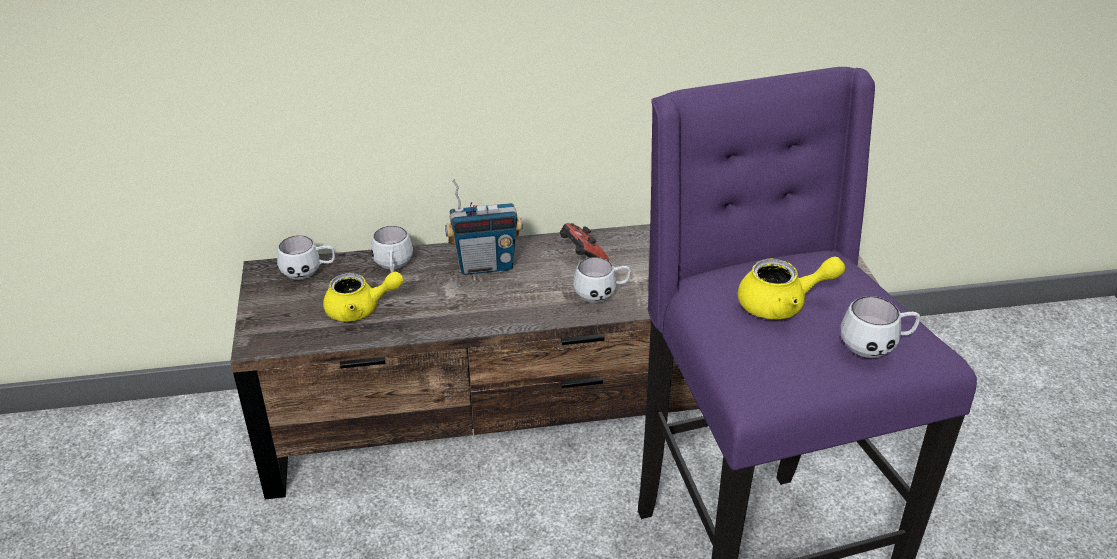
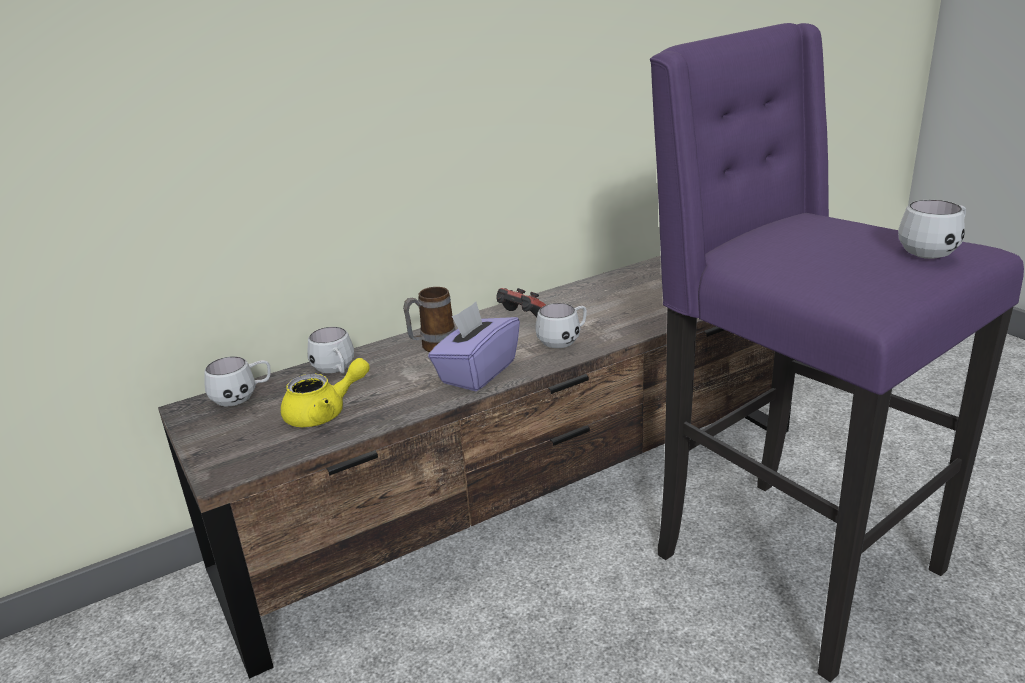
camera: 20 degrees left, 10 degrees down
(485, 265) = (432, 348): radio -> mug
(504, 305) = (477, 372): none -> purple tissue box
(782, 304) = (818, 246): yellow teapot -> none

